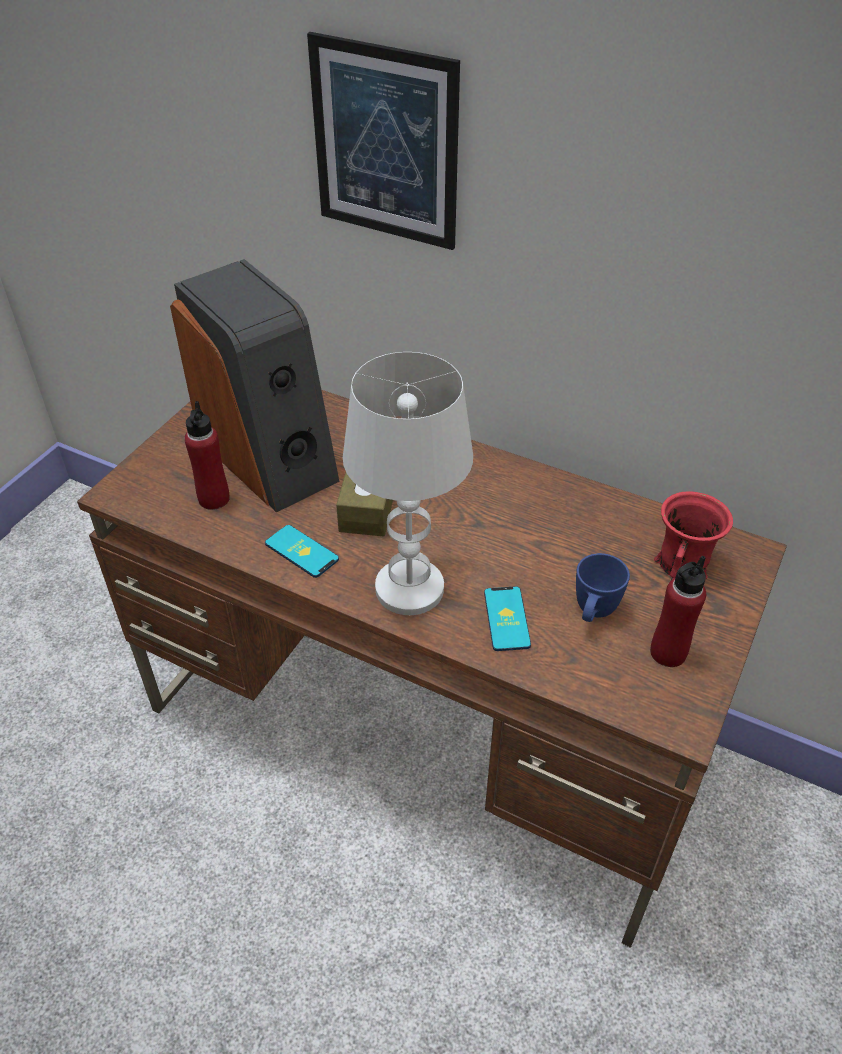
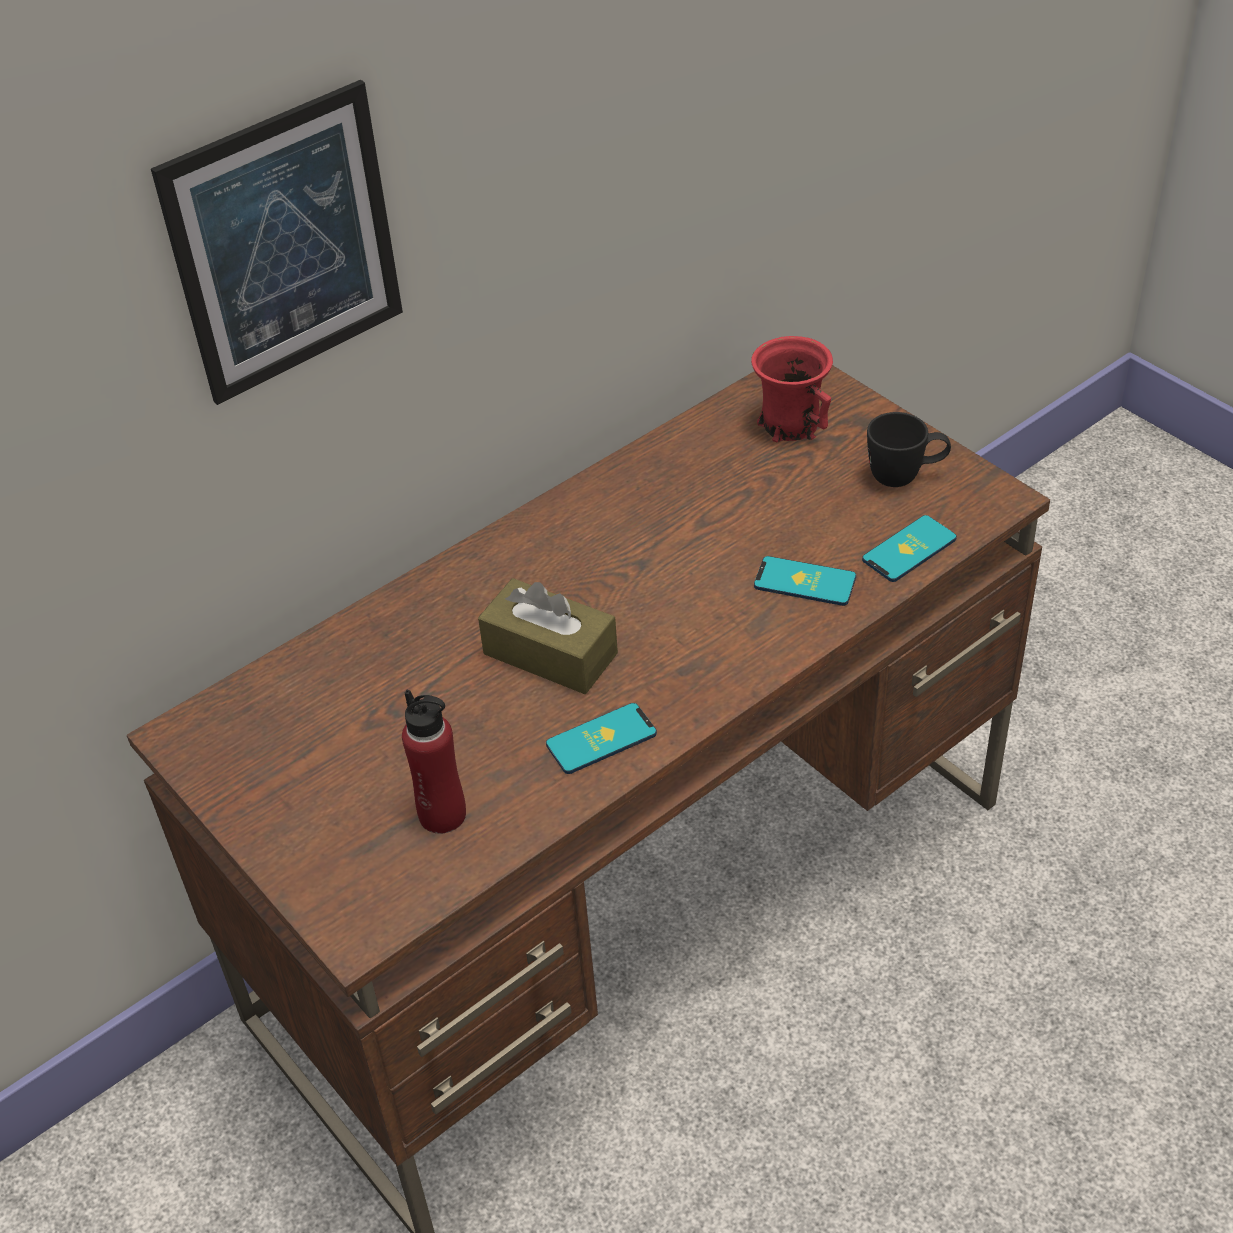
camera: 65 degrees left, 0 degrees up
(270, 457) = (390, 735): speaker -> none
(409, 589) = (719, 652): white table lamp -> none
(580, 676) = (909, 549): none -> phone
(593, 613) = (828, 513): blue mug -> none
(668, 652) = (905, 477): red bottle -> black mug

